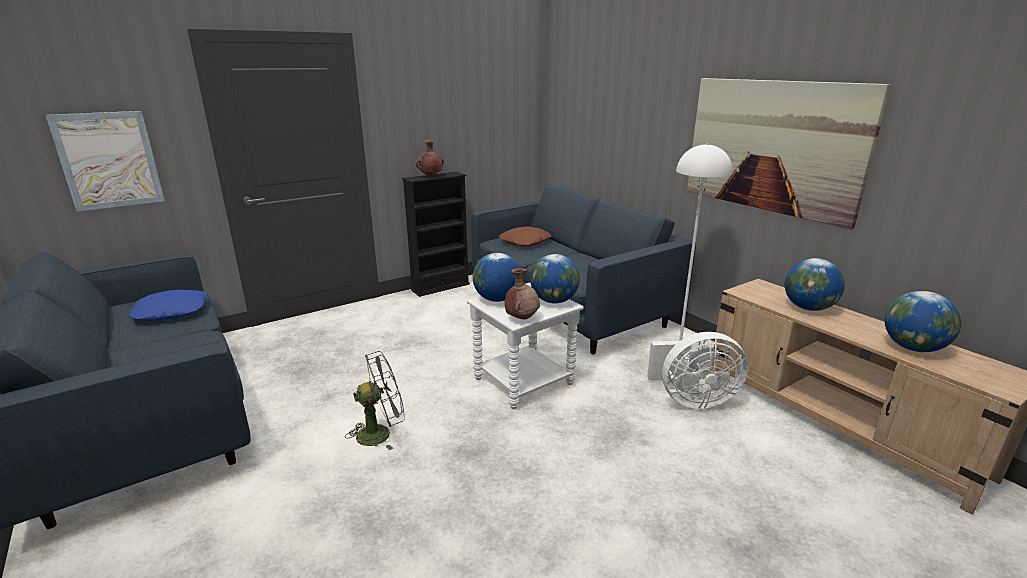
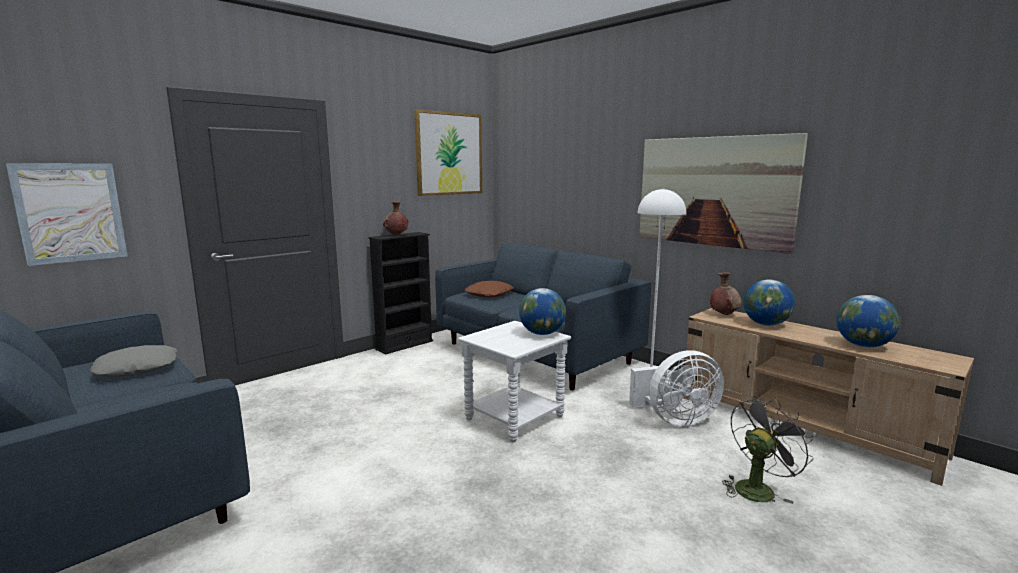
camera: 10 degrees left, 10 degrees down
(171, 312) = (137, 368): blue pillow -> grey pillow
(381, 433) = (383, 476): grey fan -> grey fan (758, 488)
(492, 84) = (449, 154): none -> picture
(497, 299) = (487, 335): globe -> none
(522, 318) = (518, 348): brown vase -> brown vase (723, 314)

